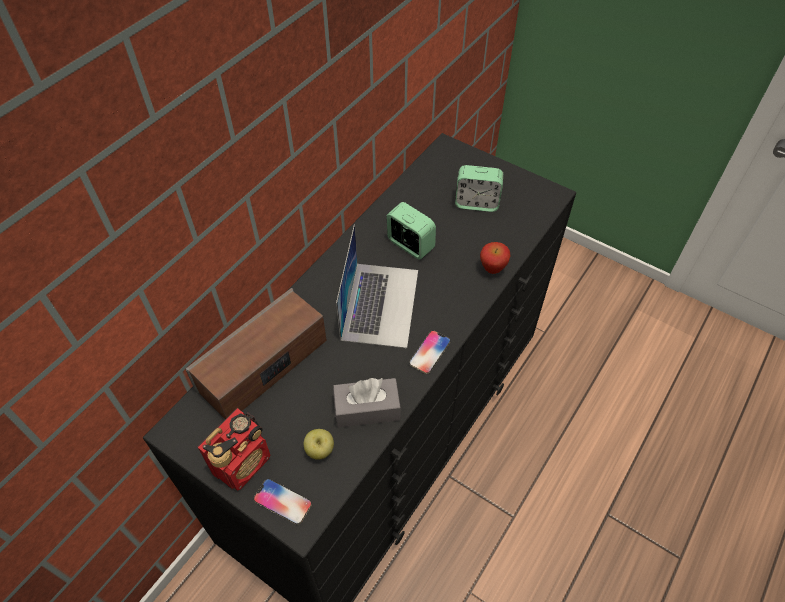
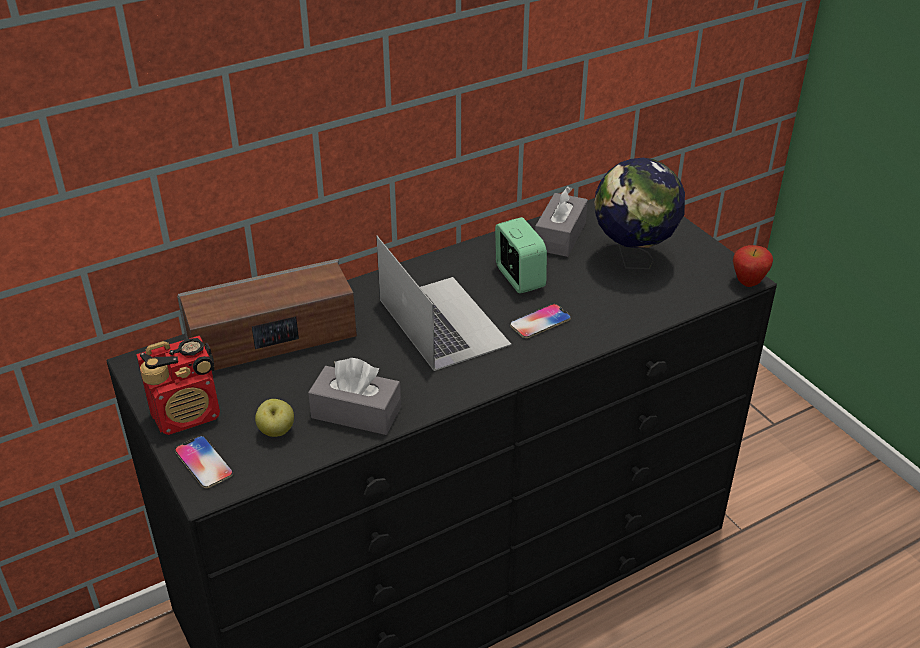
camera: 25 degrees right, 15 degrees down
(380, 303) = (443, 321): laptop -> laptop turned 60 degrees counterclockwise
(416, 198) = (560, 236): none -> grey tissue box
(430, 352) = (468, 384): phone -> phone (540, 322)
(476, 203) = (632, 260): alarm clock -> globe
(492, 269) = (605, 329): apple -> apple (748, 283)

